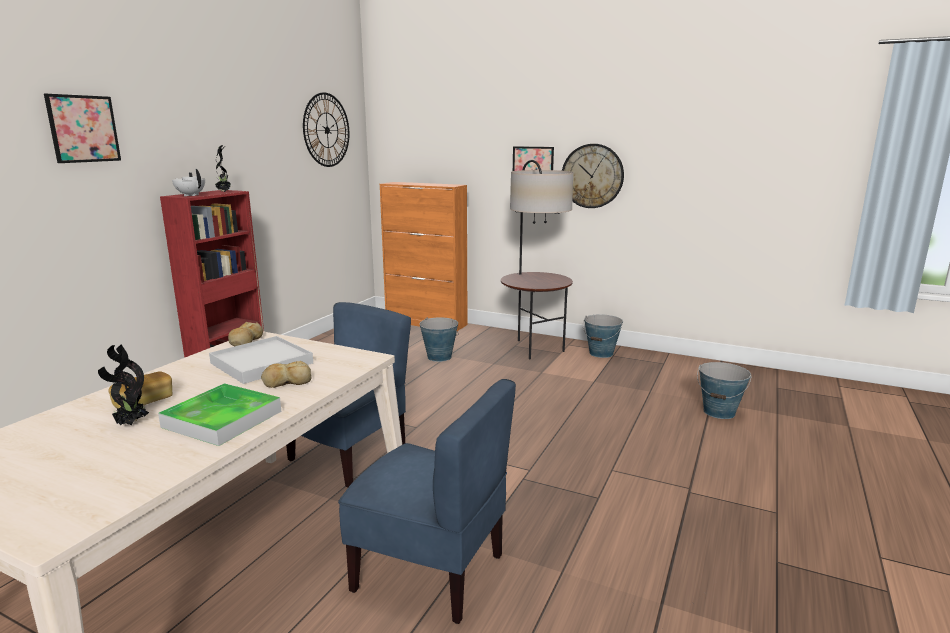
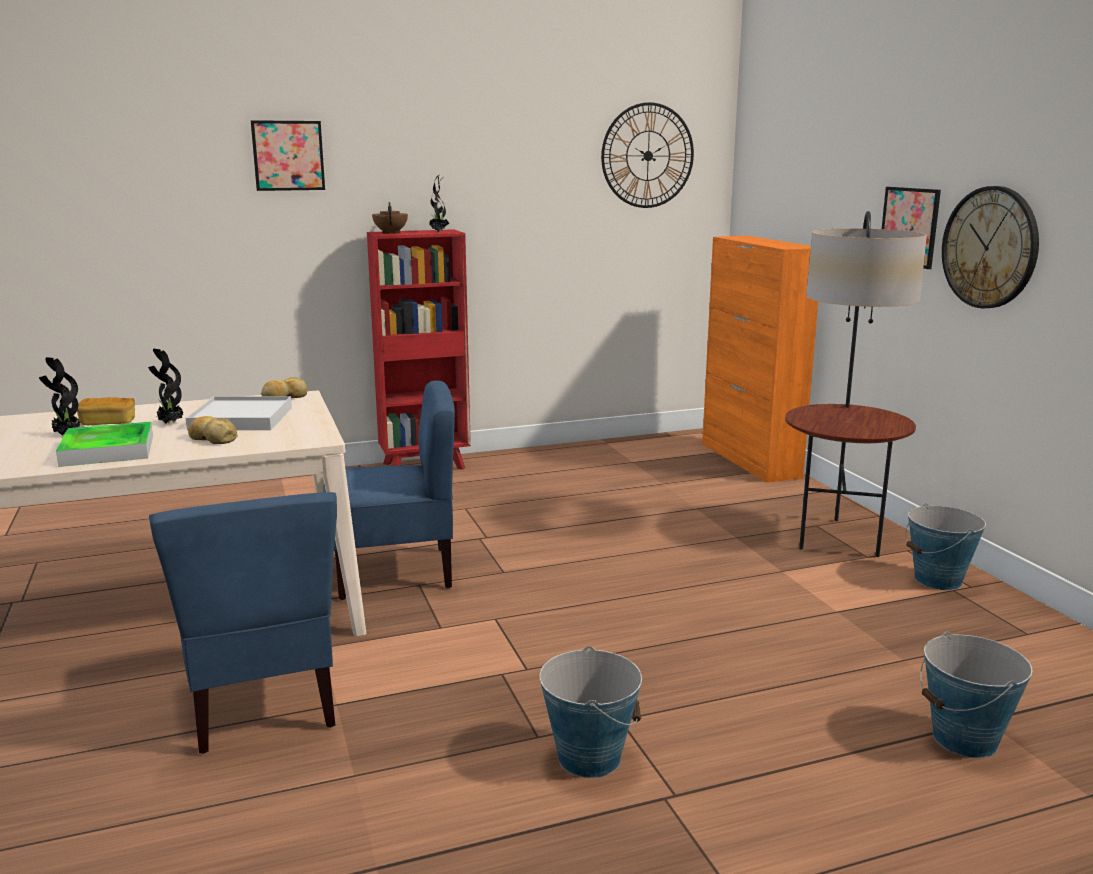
camera: 45 degrees right, 0 degrees up
(190, 195) = (391, 233): white teapot -> brown teapot
(209, 384) = (170, 423): none -> potted plant
(439, 357) = (682, 506): bucket -> bucket (589, 757)

